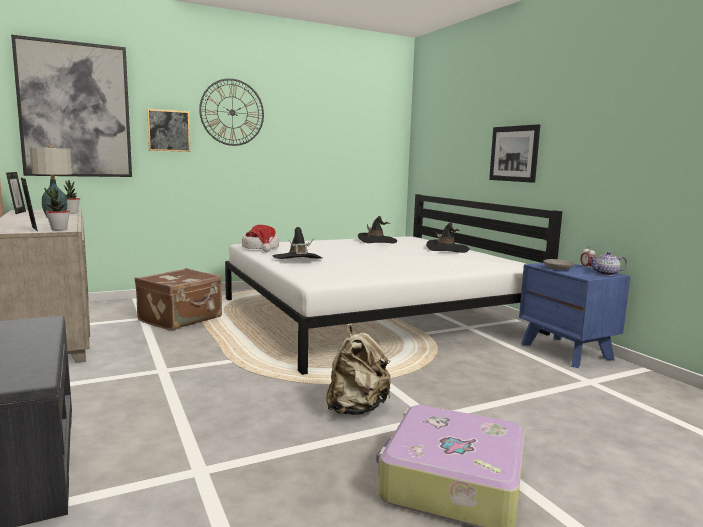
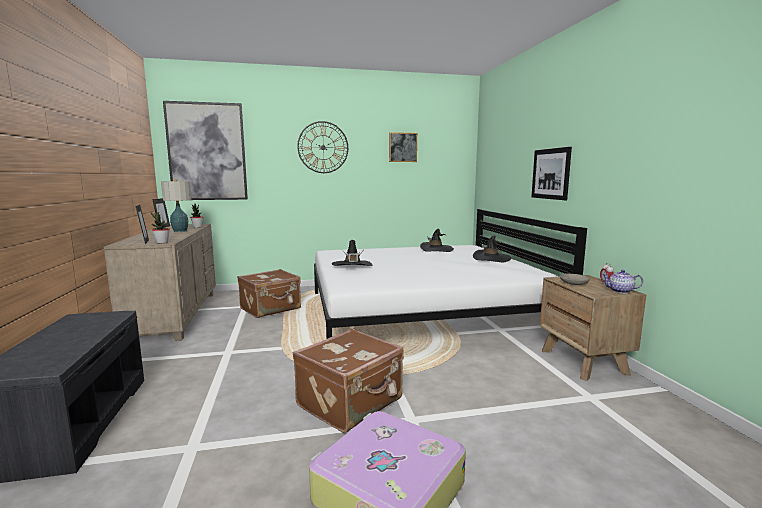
camera: 15 degrees right, 0 degrees up
(168, 130) = (274, 163): picture -> picture (402, 147)
(261, 248) = (334, 254): hat -> none
(356, 409) = (351, 403): beige backpack -> brown suitcase
(566, 351) = (583, 362): blue nightstand -> brown nightstand

